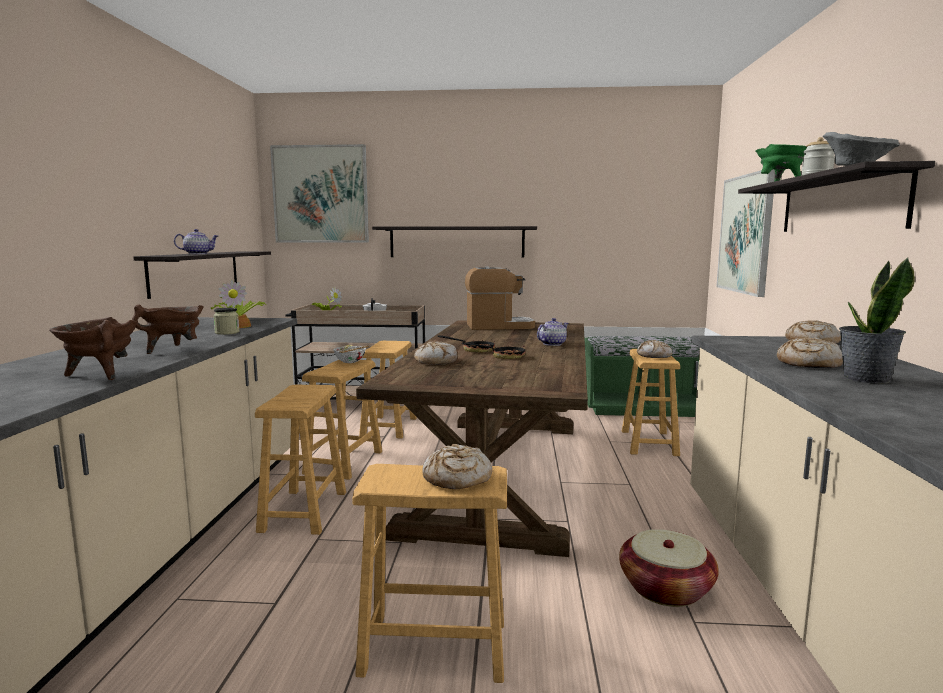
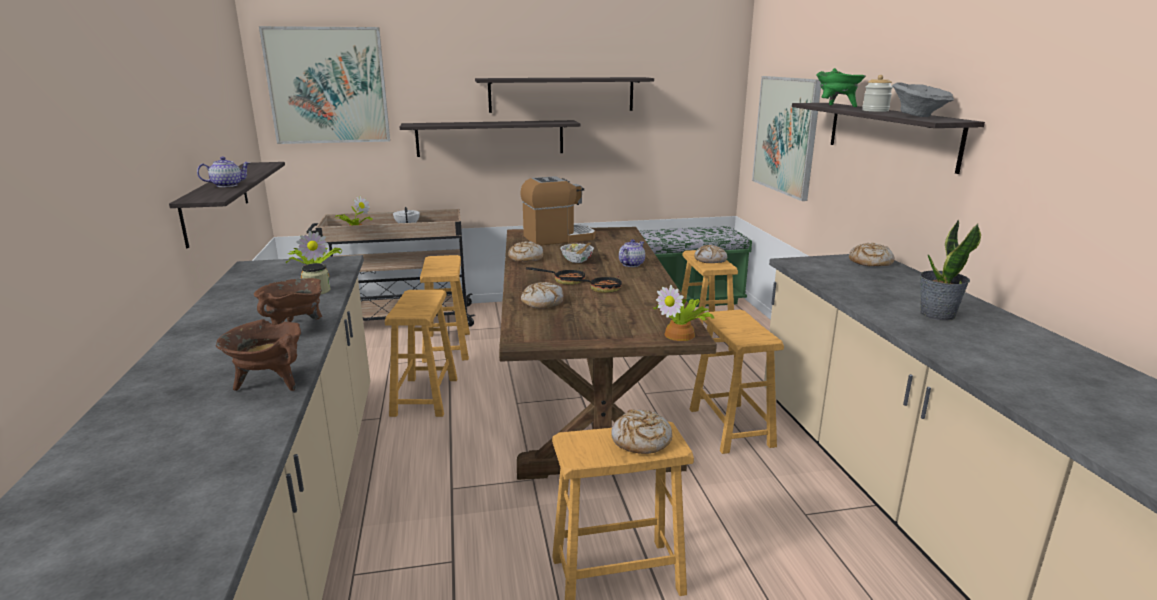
camera: 15 degrees left, 10 degrees up
(303, 511) = (418, 460): brown stool -> brown stool (730, 427)
(350, 362) = (421, 294): bowl -> bowl (577, 261)
(524, 203) = (561, 94): none -> shelf
(555, 390) = (681, 334): none -> potted plant
(665, 589) = (773, 488): basket -> none
(808, 364) = (886, 297): bread -> bread (525, 258)

